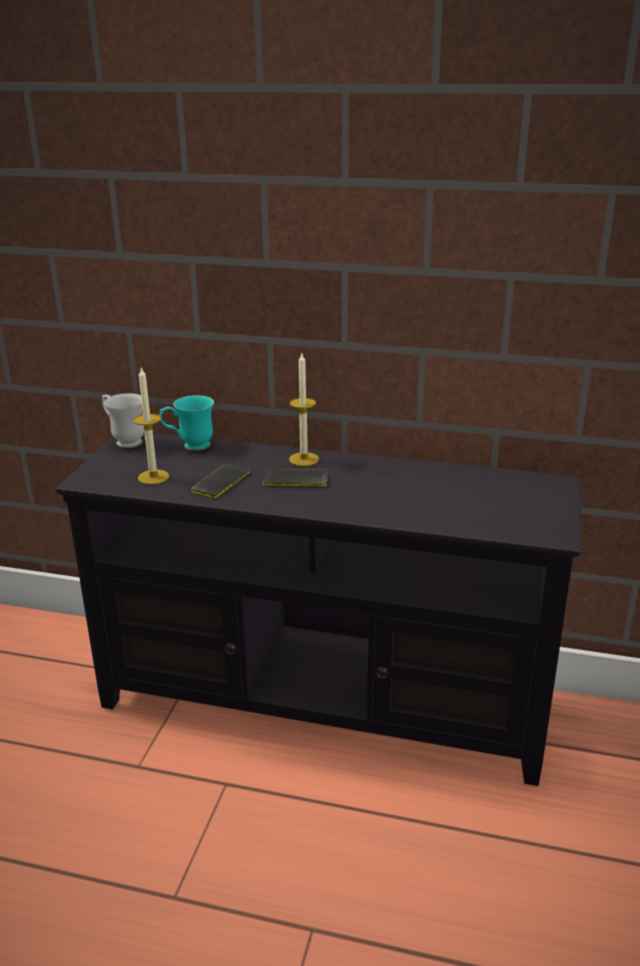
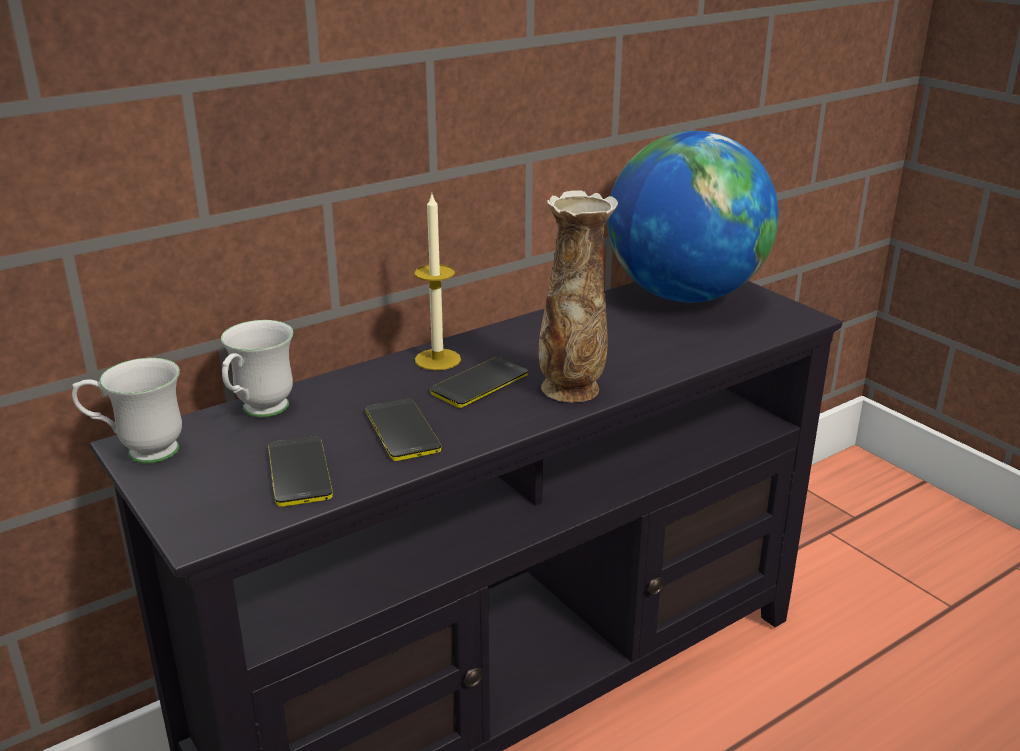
camera: 50 degrees left, 0 degrees up
(153, 477) = (299, 472): candle -> phone
(189, 446) = (259, 412): turquoise mug -> white mug
(329, 503) = (572, 389): none -> vase
(510, 488) = (684, 295): none -> globe

